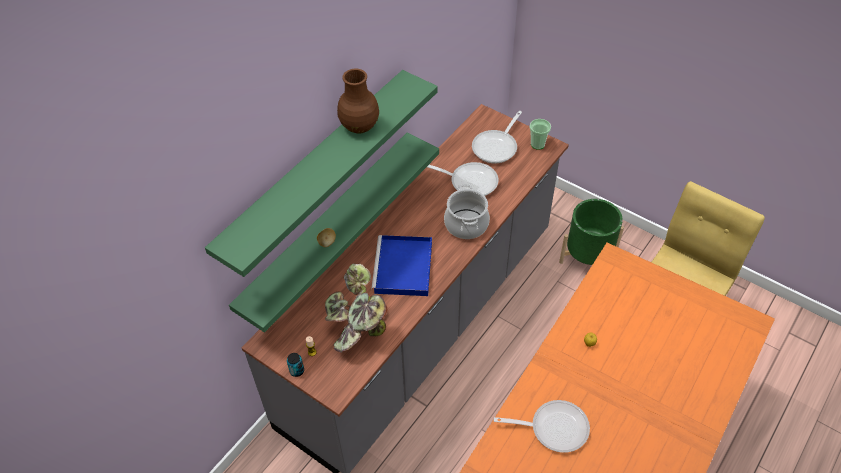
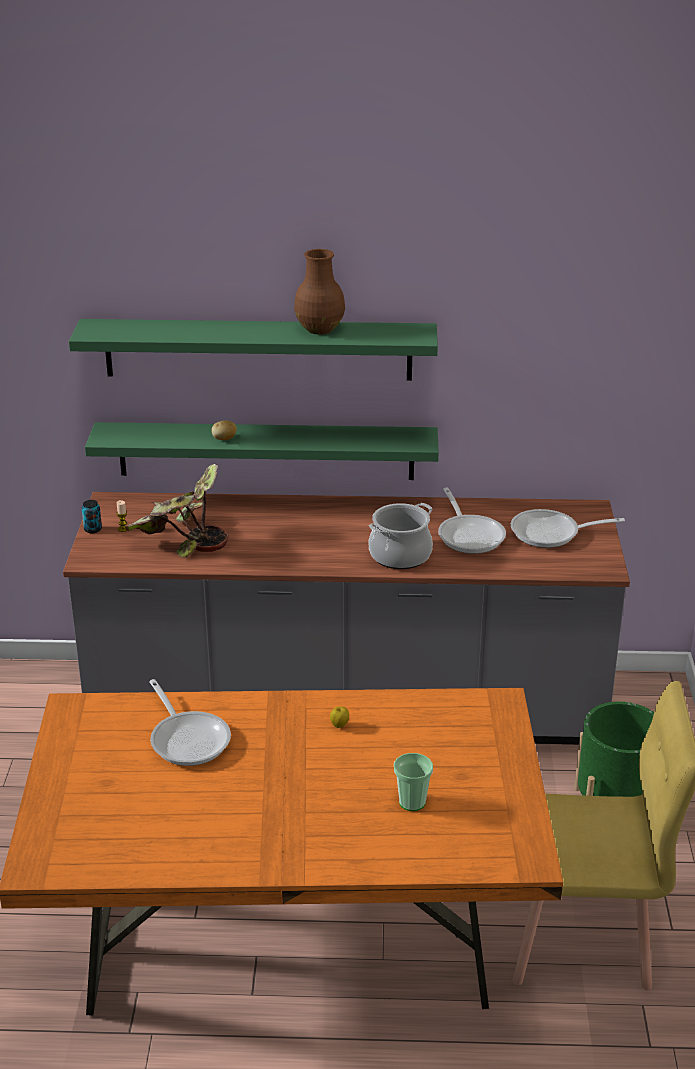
camera: 55 degrees right, 20 degrees down
(403, 269) = (288, 540): blue tray -> none
(537, 144) = (596, 559): cup -> cup (412, 802)

